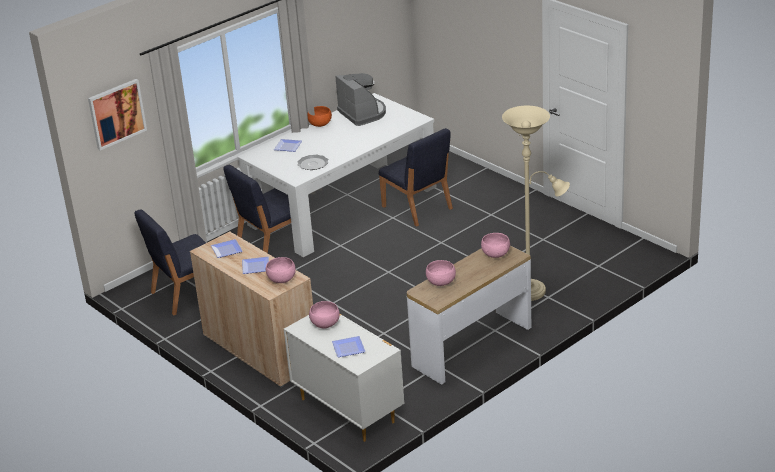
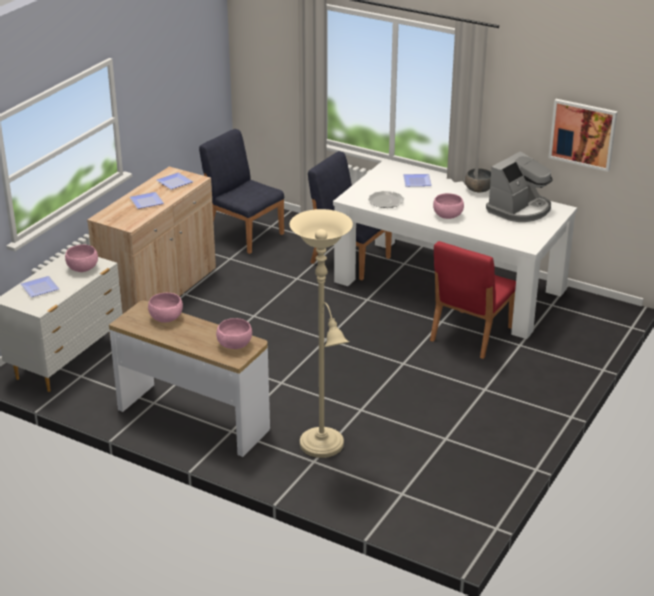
camera: 70 degrees right, 0 degrees up
(116, 113) = (270, 36): picture -> picture (583, 134)
(282, 279) = (126, 218): pink bowl -> pink bowl (448, 215)
(320, 124) = (478, 189): orange bowl -> grey bowl
(417, 208) = (470, 334): blue chair -> red chair

